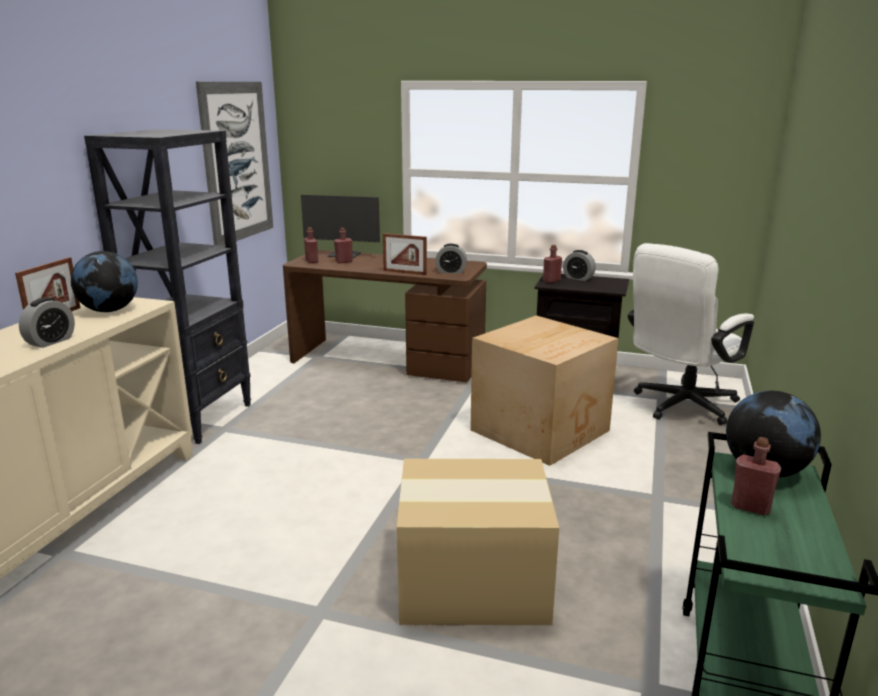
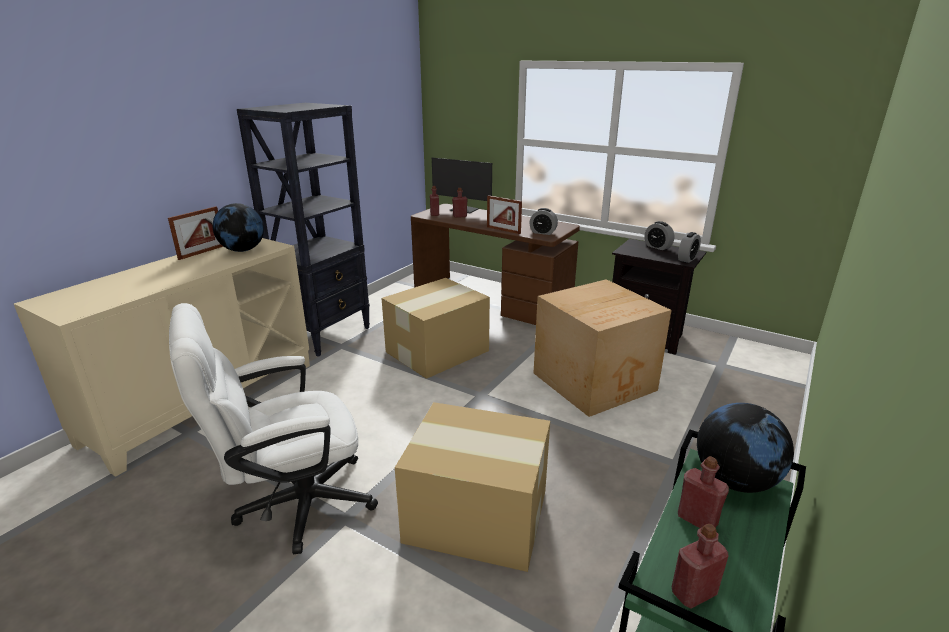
camera: 15 degrees right, 5 degrees up
(51, 341) = (184, 274): alarm clock -> alarm clock (687, 259)
(237, 162) = (380, 129): picture -> none
(350, 420) = (438, 351): none -> cardboard box
(551, 281) = (631, 248): red bottle -> red bottle (693, 593)
(679, 407) = (735, 375): white office chair -> white office chair (292, 505)

